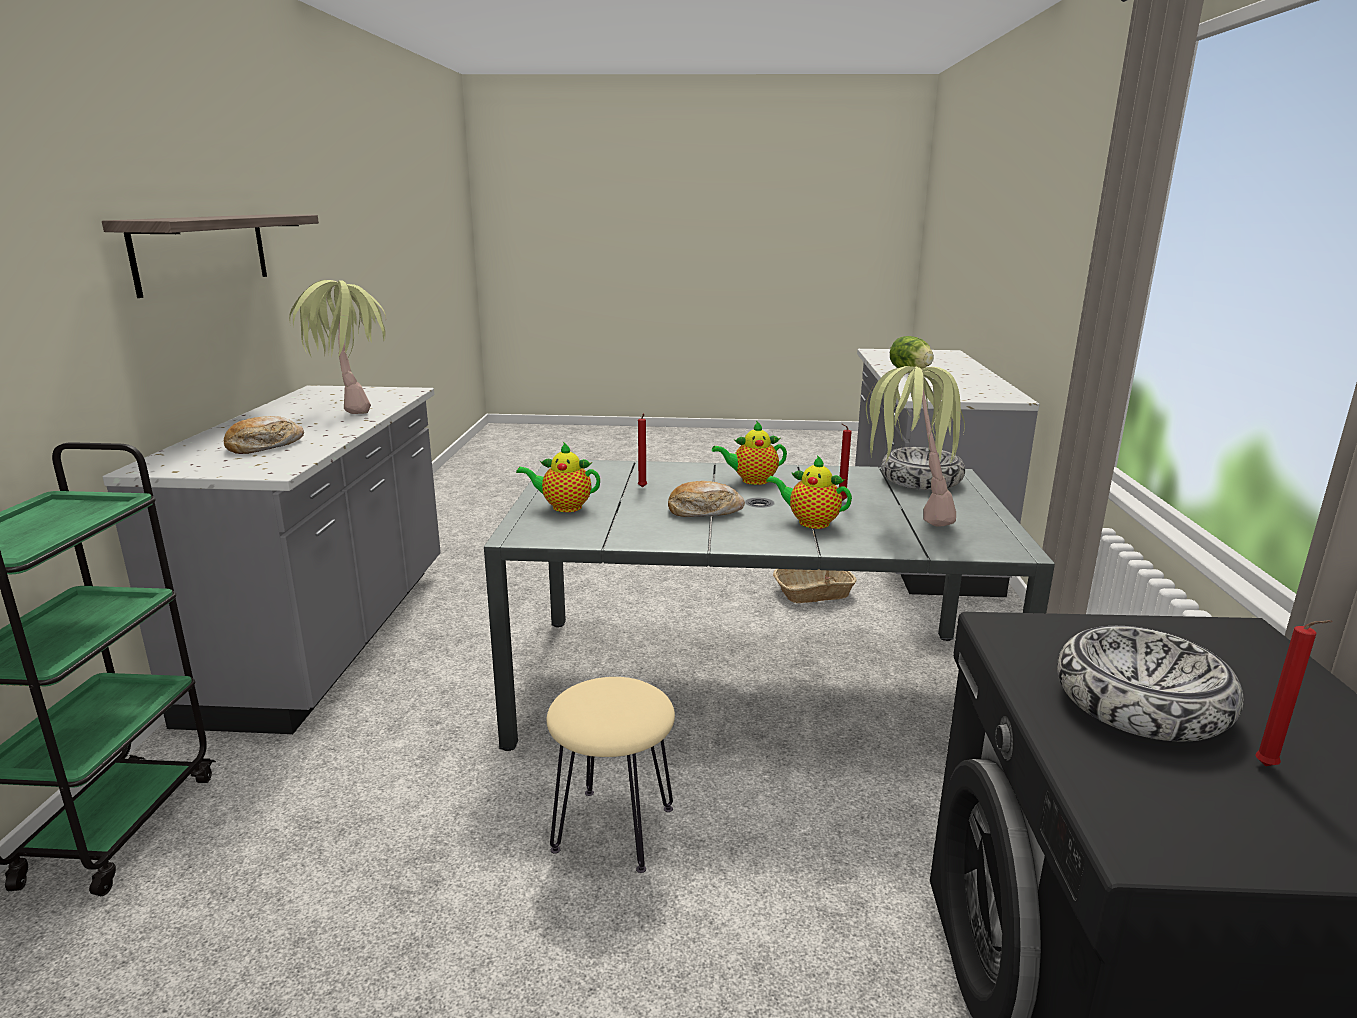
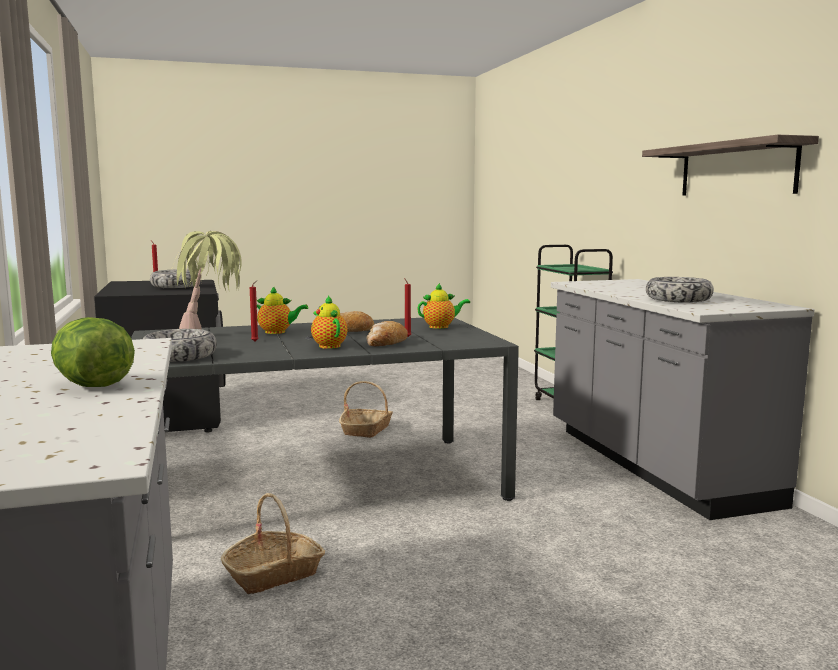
camera: 160 degrees right, 10 degrees down
(264, 446) = (622, 286): bread -> bread (386, 343)
(352, 407) = (678, 299): potted plant -> bowl
(613, 829) = (366, 429): beige stool -> basket
(751, 481) = (328, 346): teapot -> teapot turned 90 degrees counterclockwise

